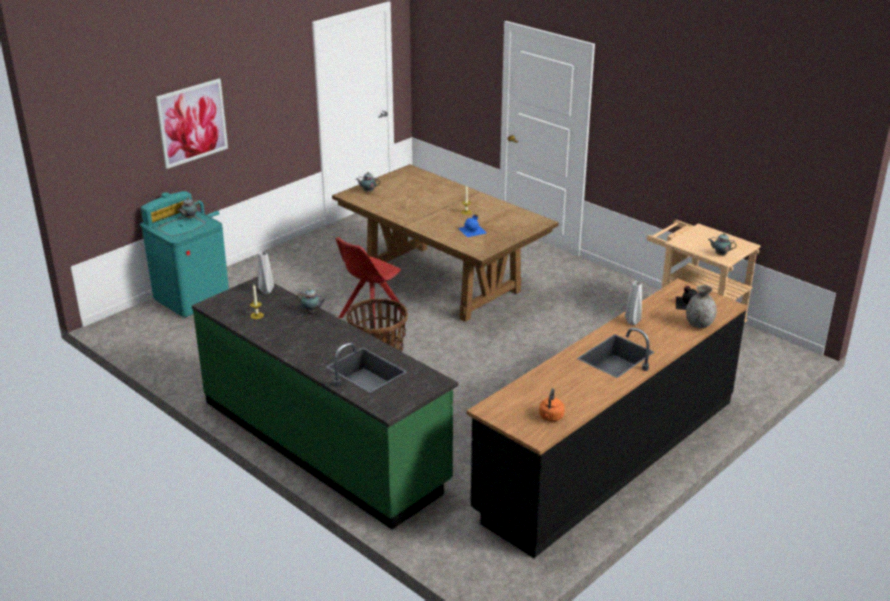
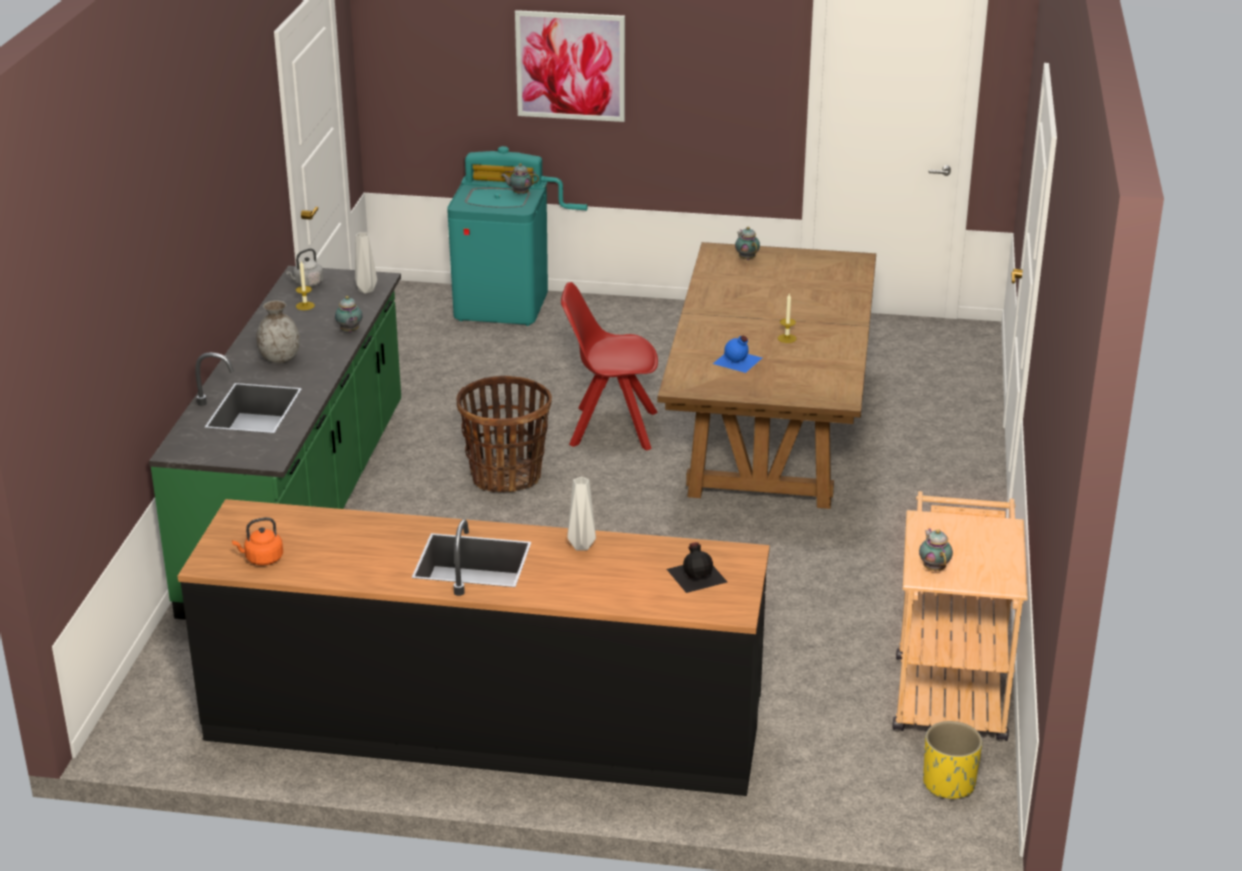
camera: 55 degrees right, 0 degrees up
(228, 306) = (307, 284): none -> grey kettle
(699, 324) = (640, 601): grey vase -> grey vase (280, 358)
(761, 350) = (949, 784): none -> yellow planter

